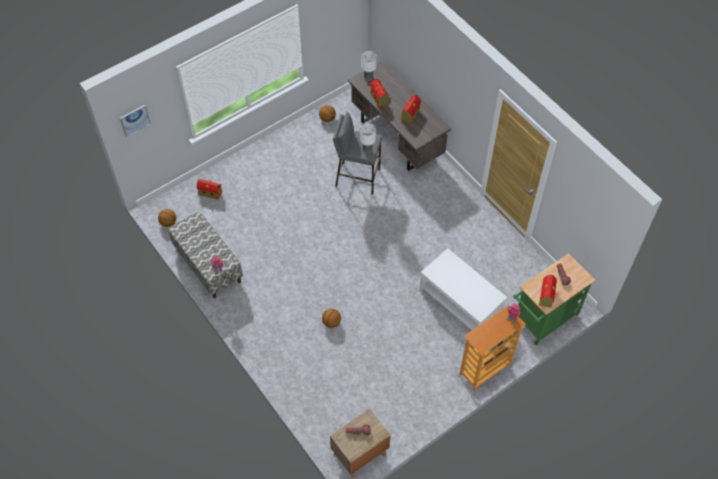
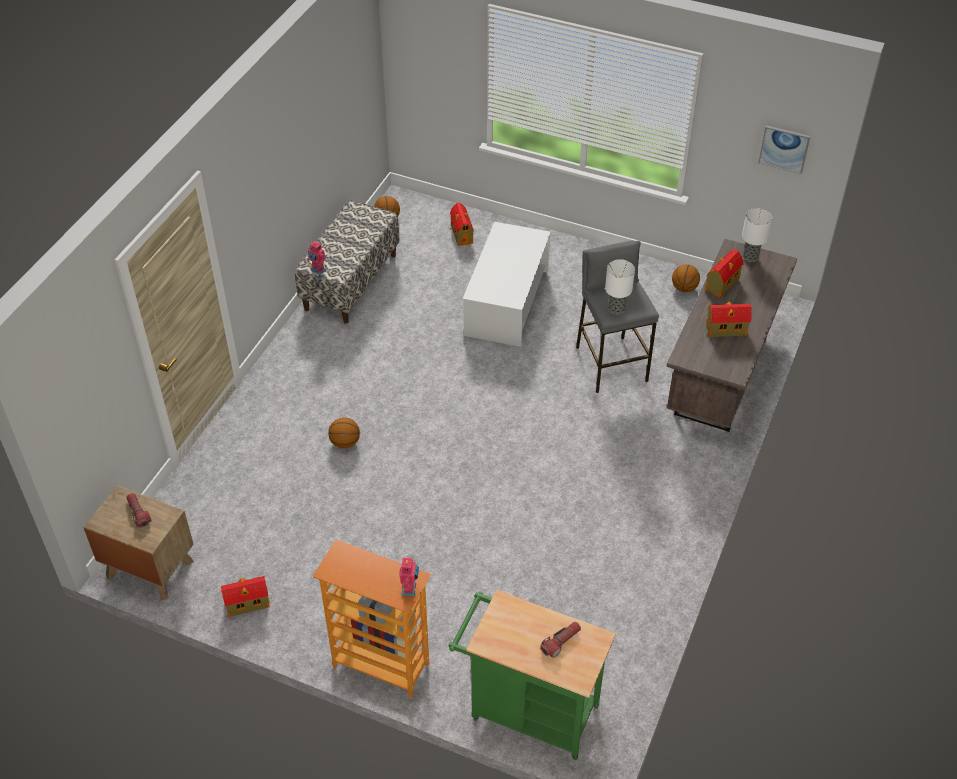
camera: 60 degrees right, 10 degrees down
(134, 120) = (413, 41): picture -> picture (784, 148)
(460, 301) = (486, 579): white coffee table -> white coffee table (507, 302)
(546, 296) = (501, 635): toy house -> toy house (246, 604)

